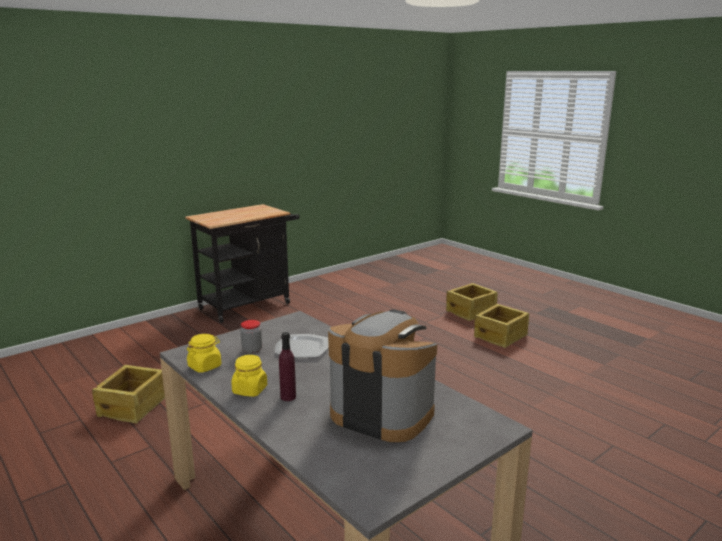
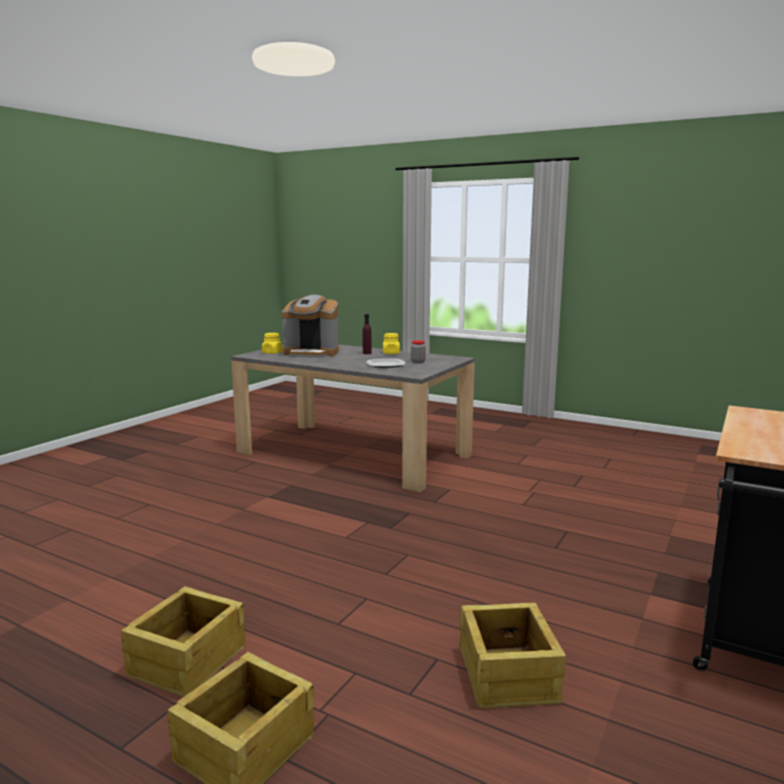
camera: 160 degrees right, 5 degrees down
(134, 406) = (583, 480): crate -> crate (506, 676)
(205, 366) = (433, 356): yellow jar -> yellow jar (272, 353)

